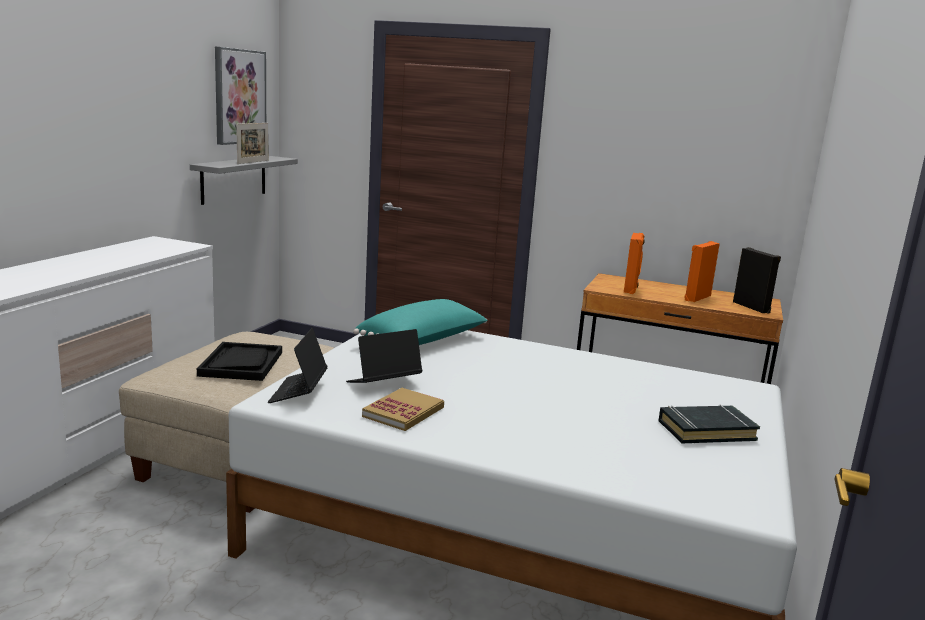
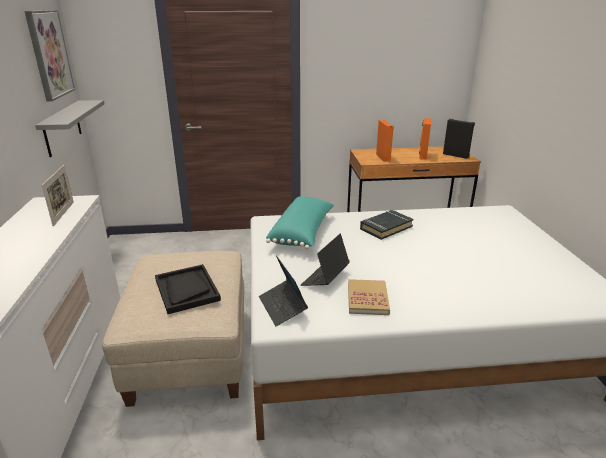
camera: 25 degrees left, 10 degrees up
(253, 162) = (80, 111): picture frame -> picture frame (63, 213)
(706, 430) = (524, 250): black book -> black book (386, 227)

